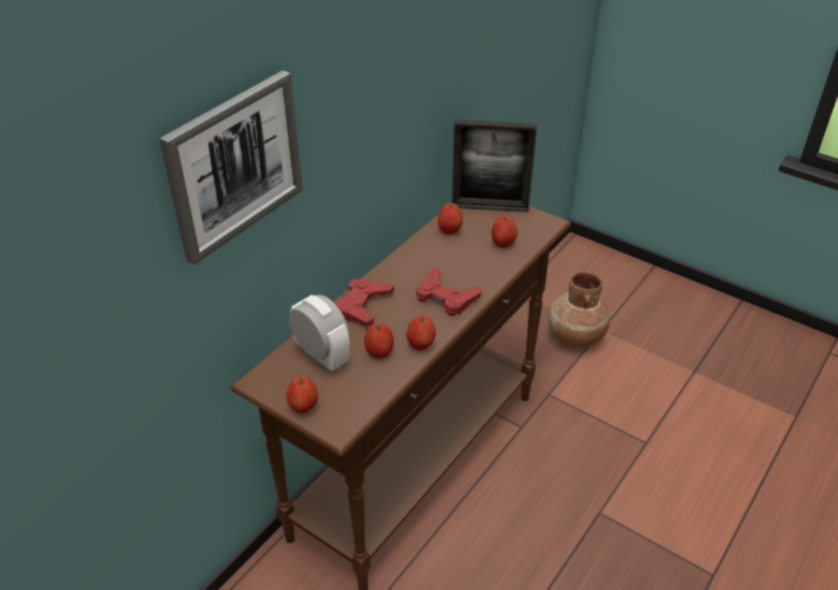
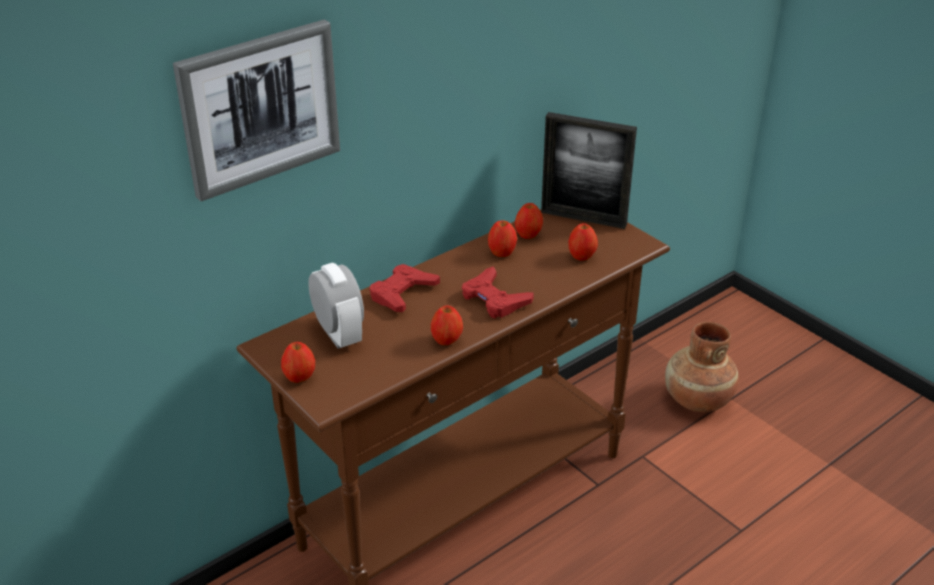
camera: 15 degrees right, 5 degrees down
(379, 352) = (400, 340): apple -> apple (502, 253)

